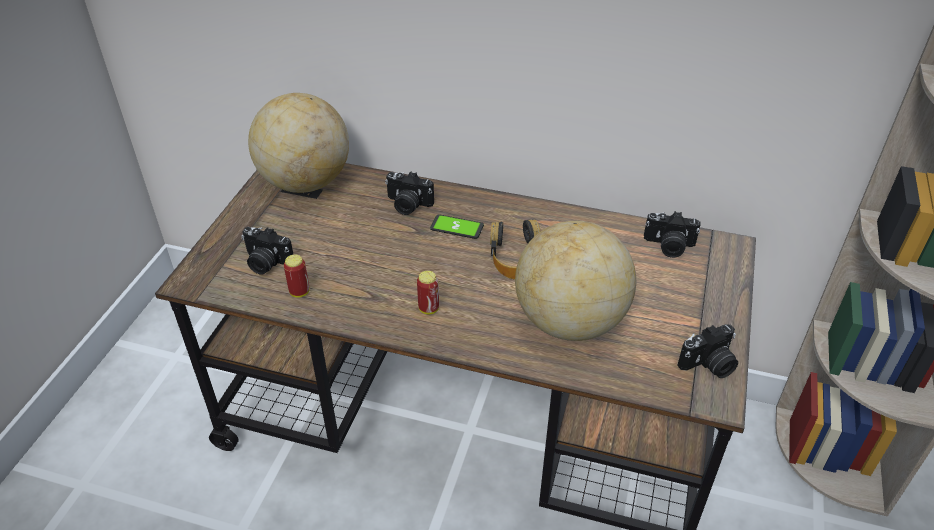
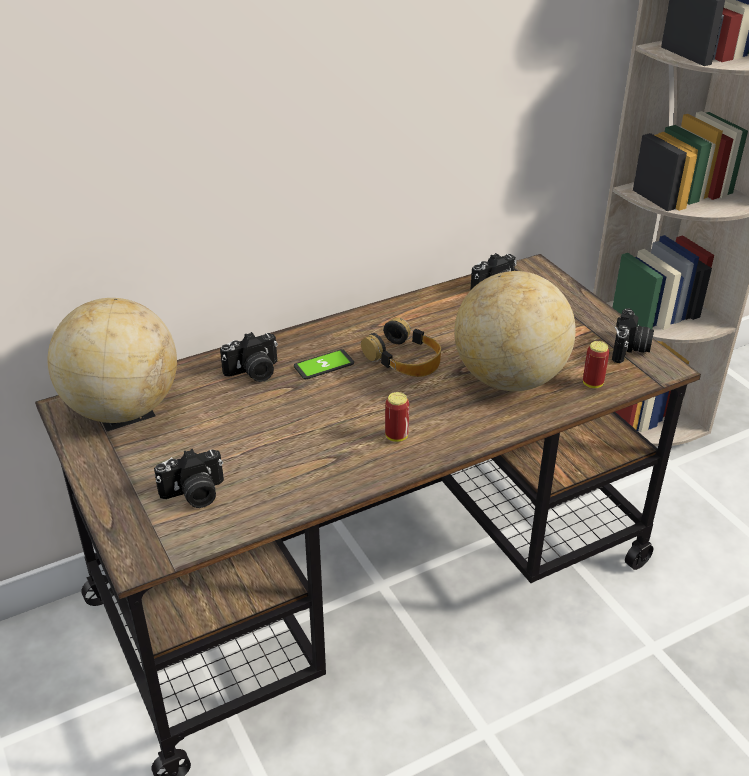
camera: 45 degrees left, 5 degrees down
(299, 292) = (267, 496): can -> can (592, 383)

